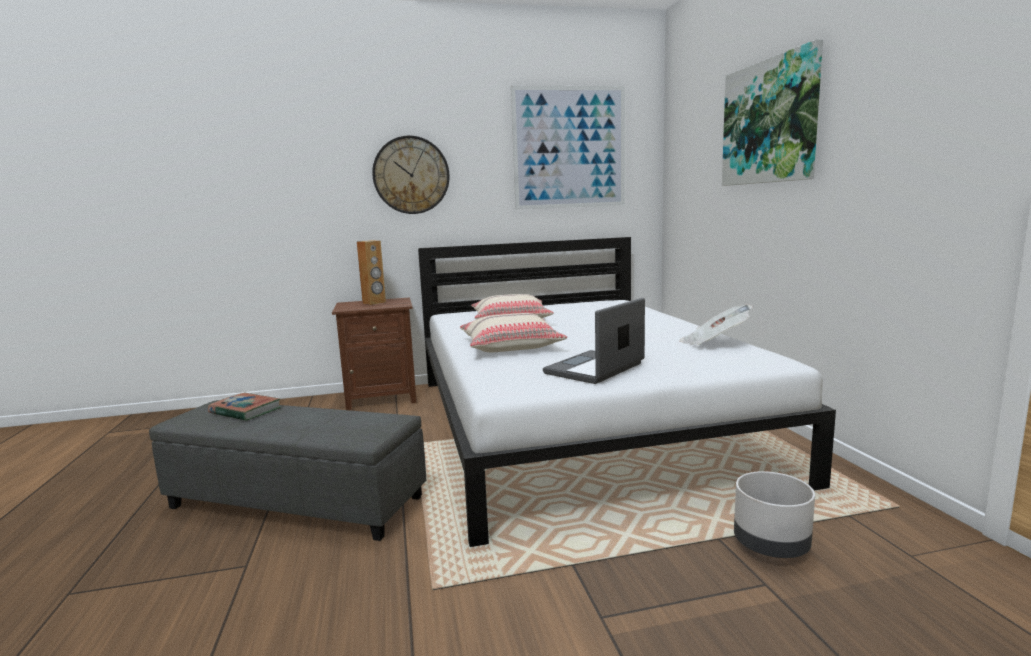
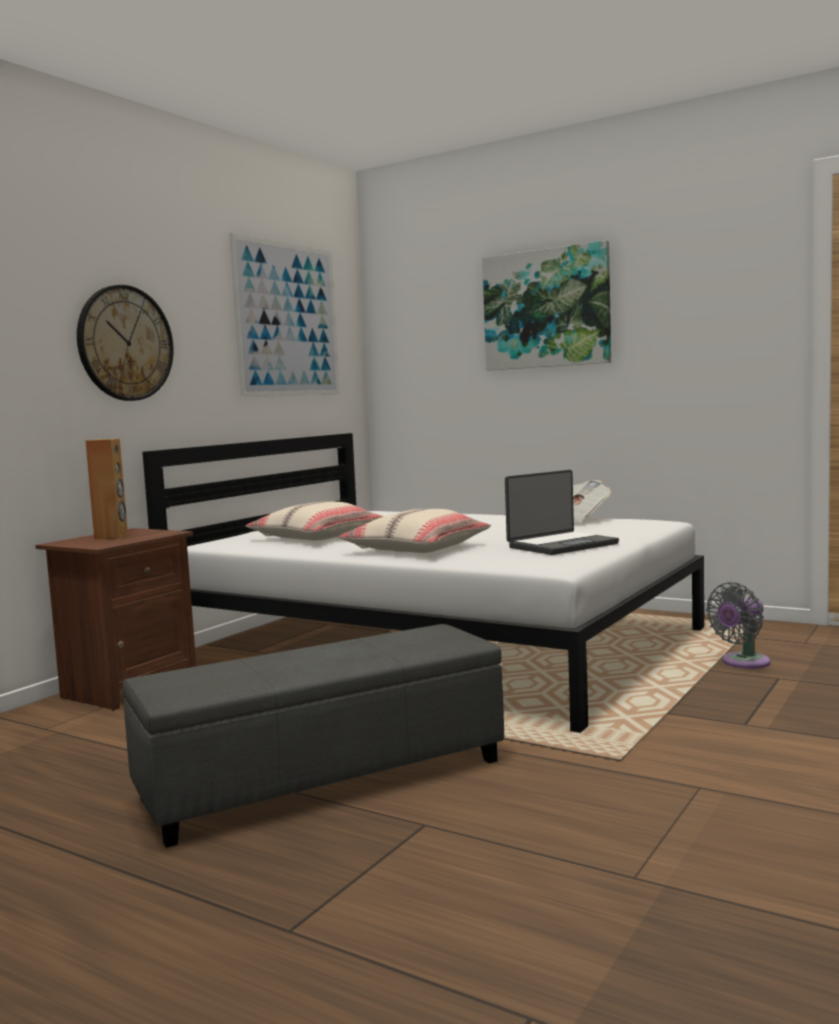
camera: 45 degrees left, 5 degrees down
(245, 411) = (231, 669): book -> none
(596, 369) = (561, 545): laptop -> laptop turned 120 degrees counterclockwise
(771, 547) = (742, 663): grey planter -> grey fan

